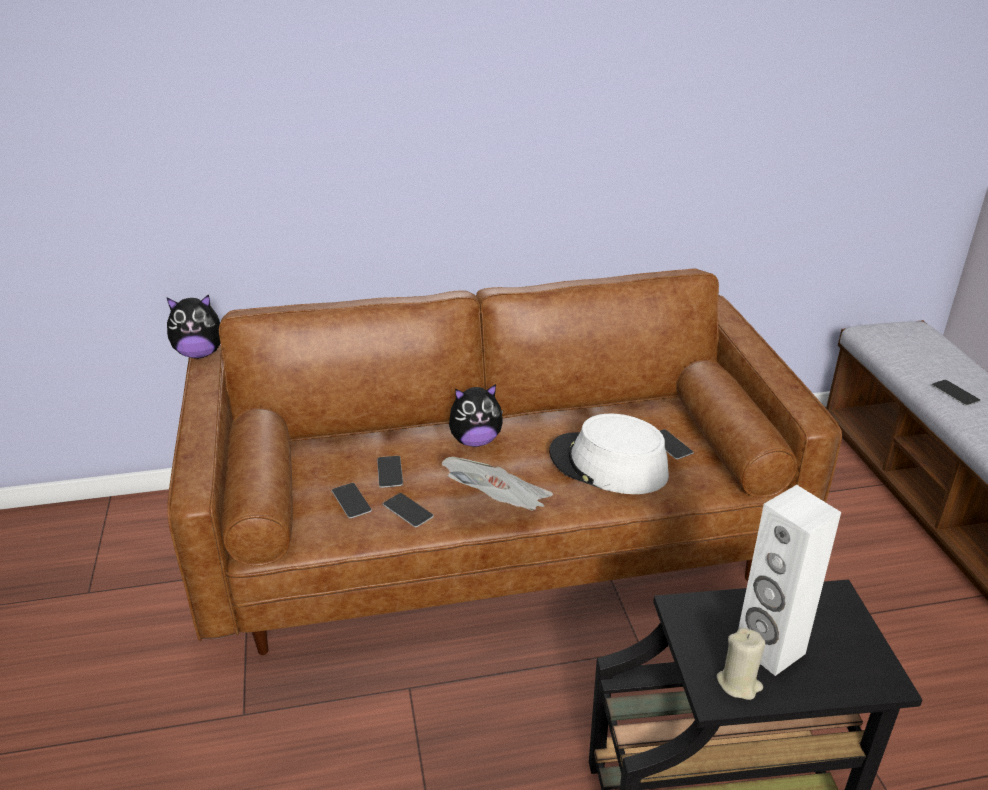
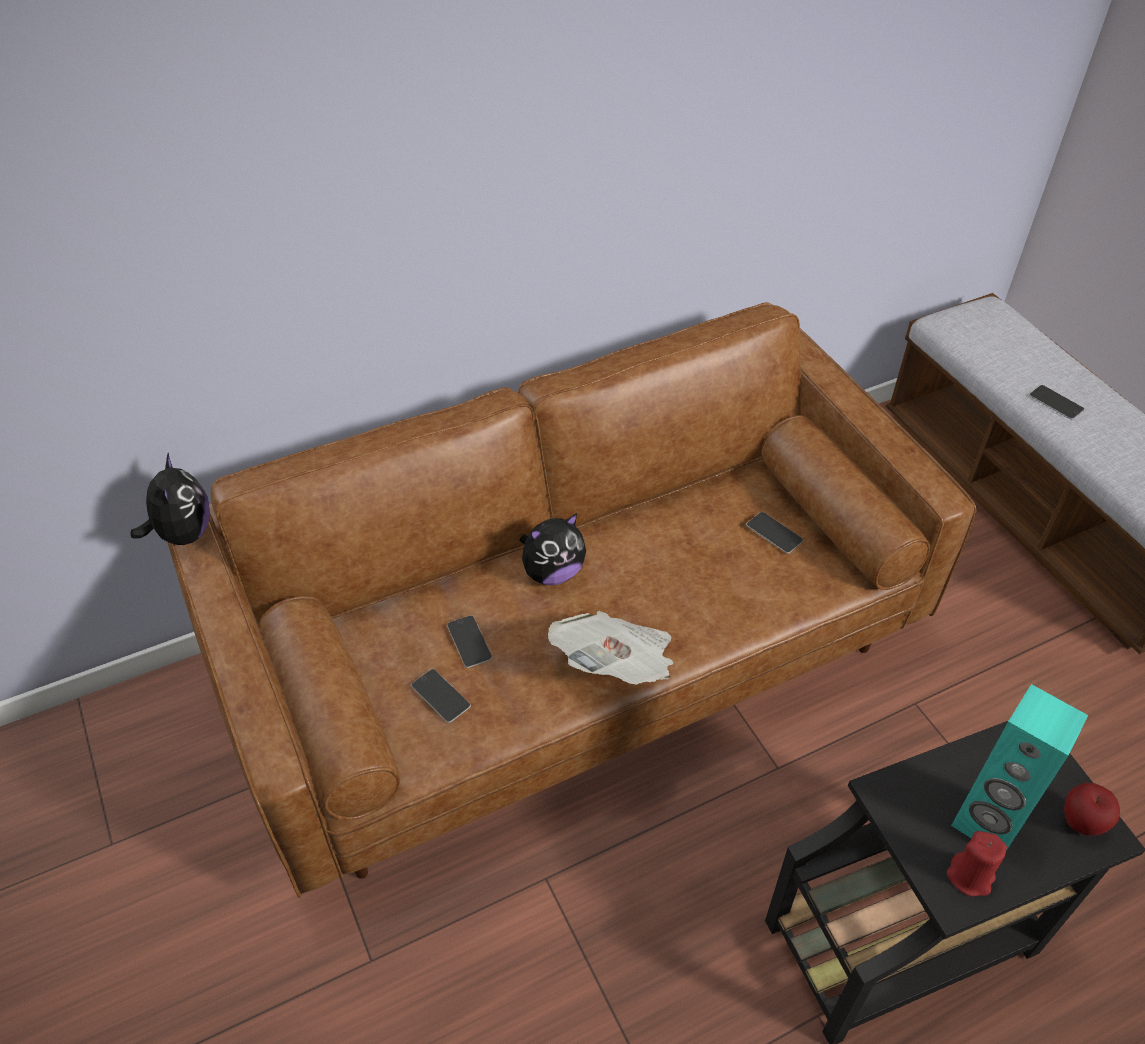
camera: 15 degrees left, 15 degrees up
(200, 353) = (183, 533): plush toy -> plush toy turned 75 degrees counterclockwise
(408, 510) = (513, 695): phone -> none
(608, 465) = (716, 578): white hat -> none
(739, 683) = (970, 876): beige candle -> red candle
(769, 649) = (986, 824): white speaker -> turquoise speaker
(862, 666) = (1080, 823): none -> apple

